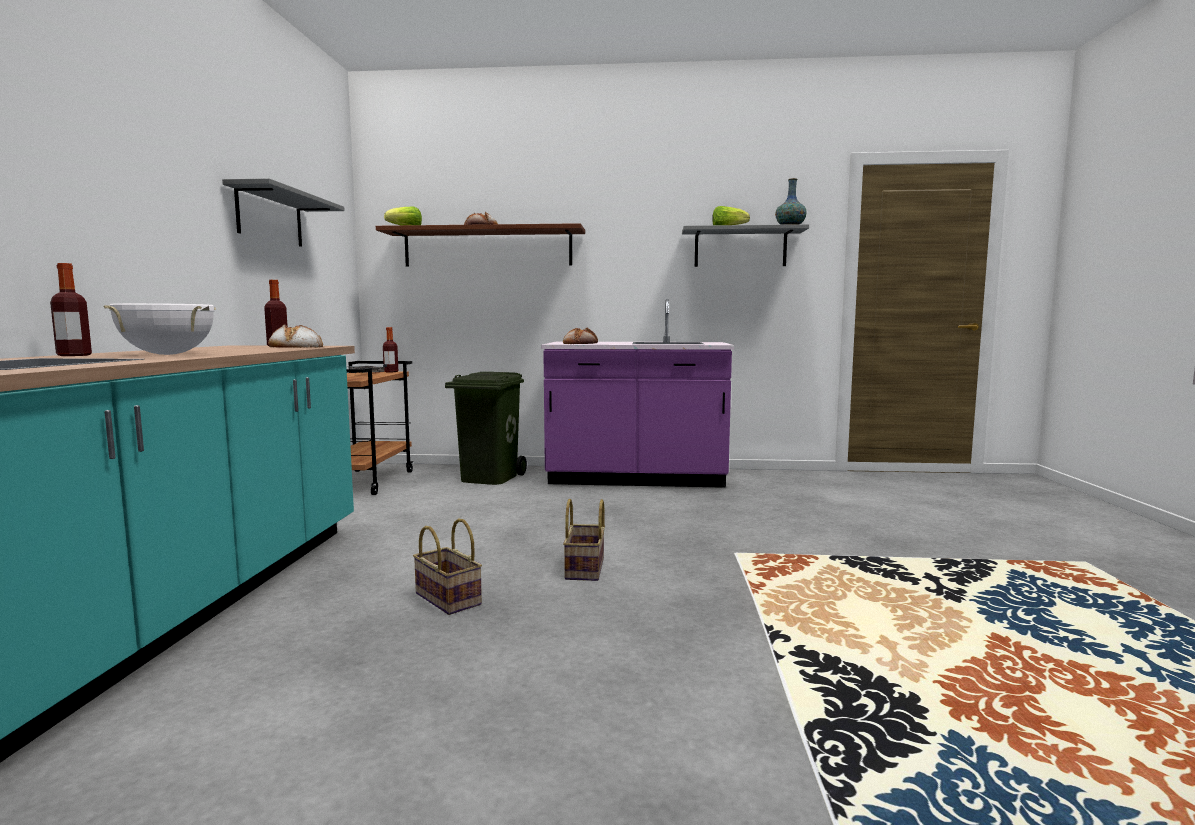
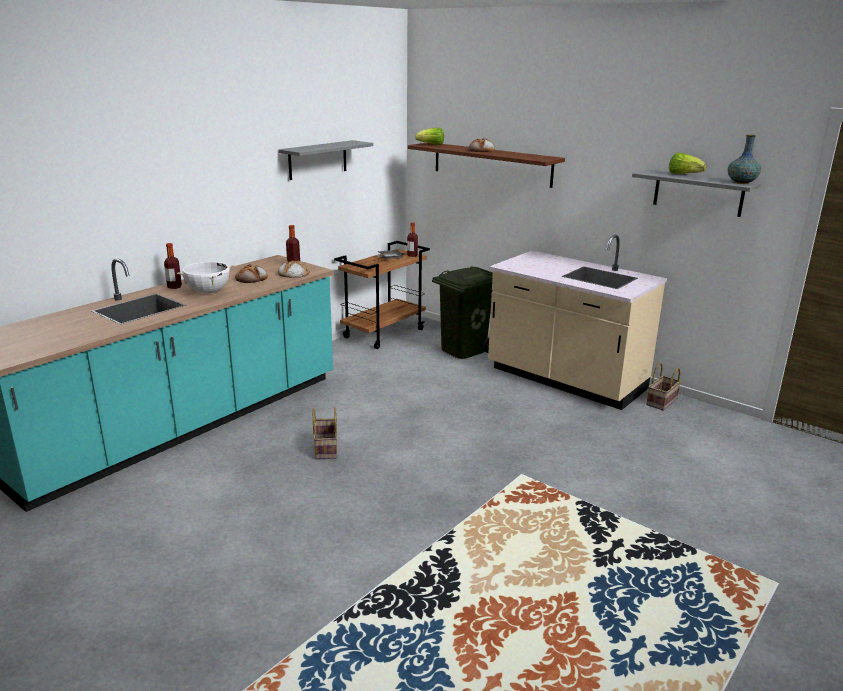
camera: 35 degrees right, 15 degrees up
(580, 343) = (524, 267): bread -> bread (252, 278)
(586, 569) = (416, 454): basket -> basket (662, 402)
(636, 479) = (565, 380): purple counter -> beige counter

